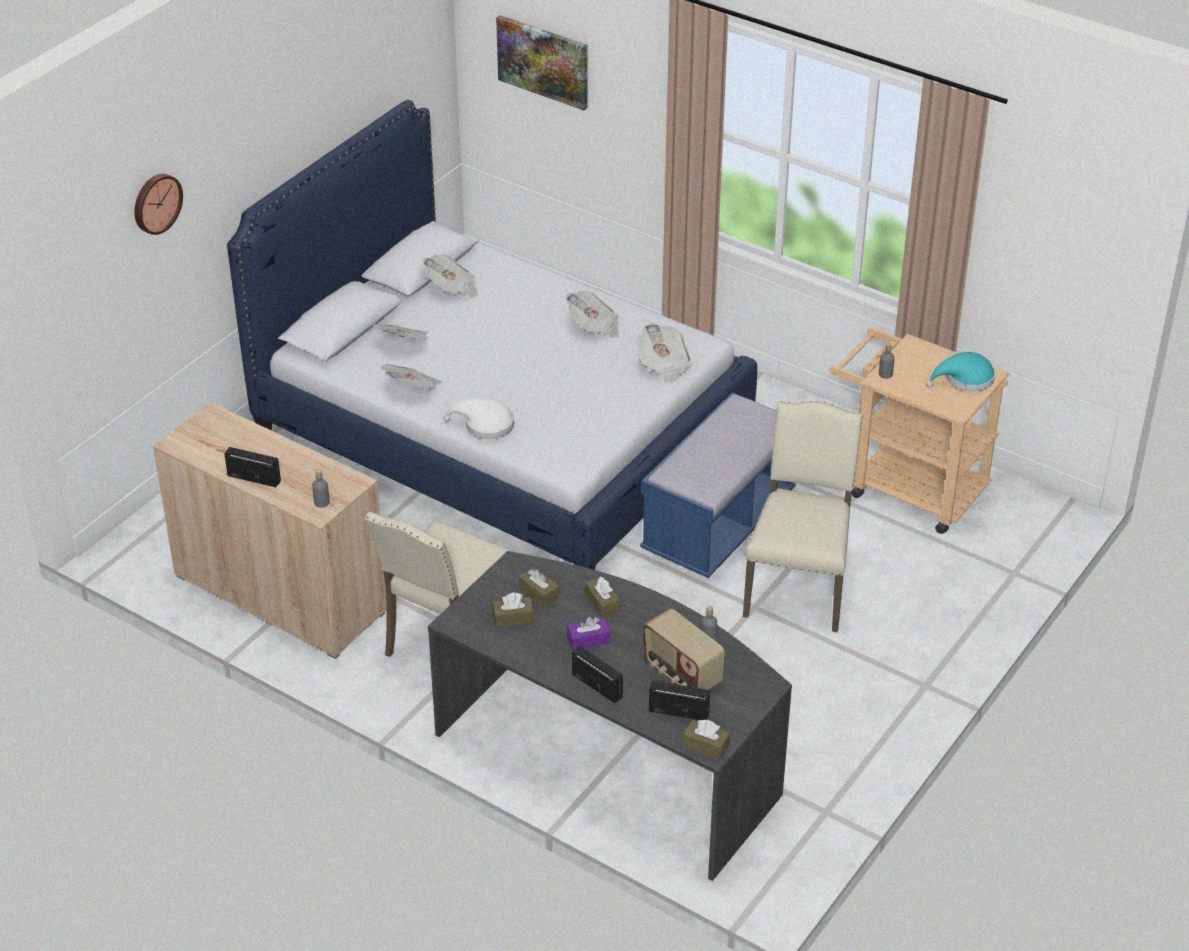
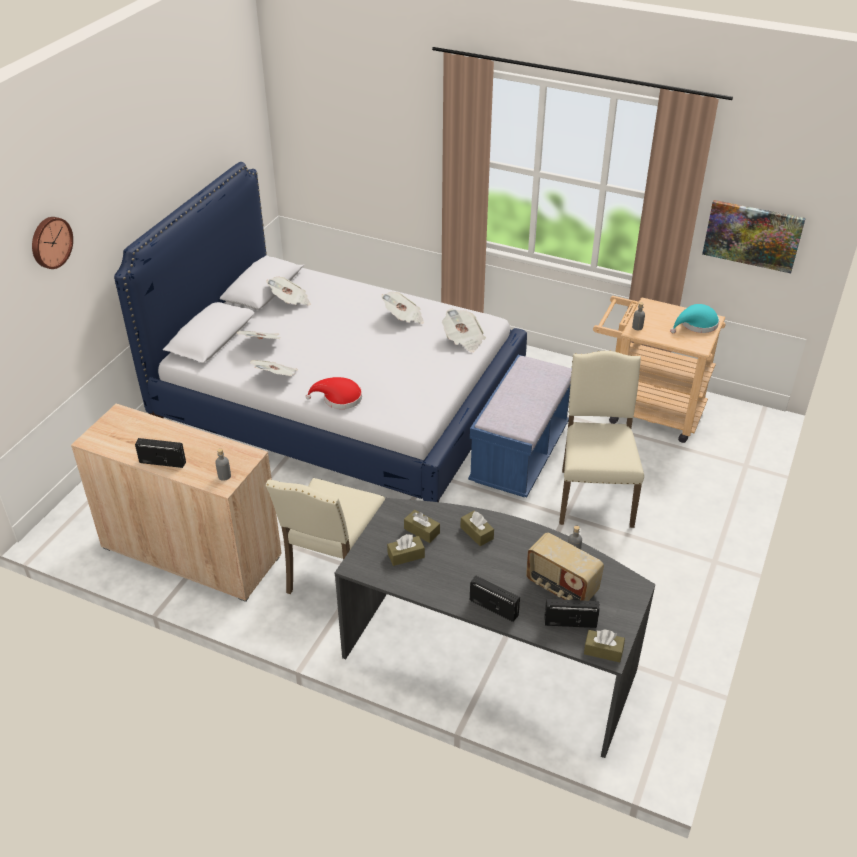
camera: 10 degrees left, 0 degrees up
(485, 425) = (339, 398): white hat -> red hat
(543, 61) = (339, 125): picture -> picture (752, 235)
(588, 640) = (474, 567): purple tissue box -> none

